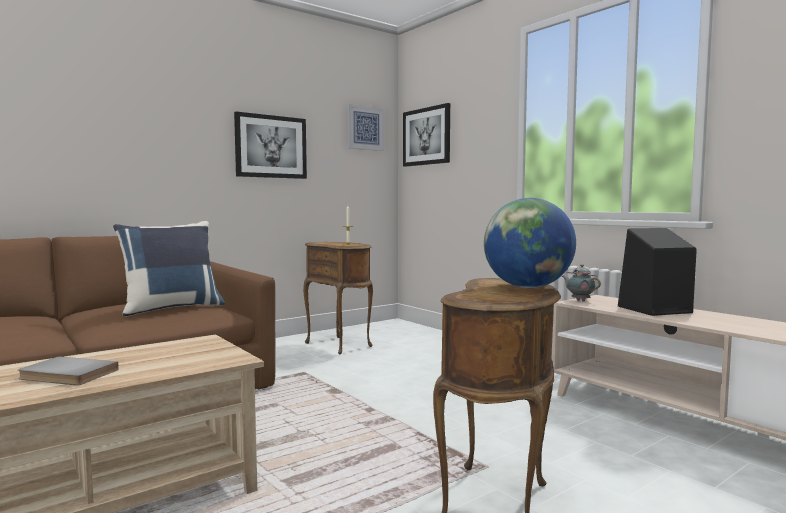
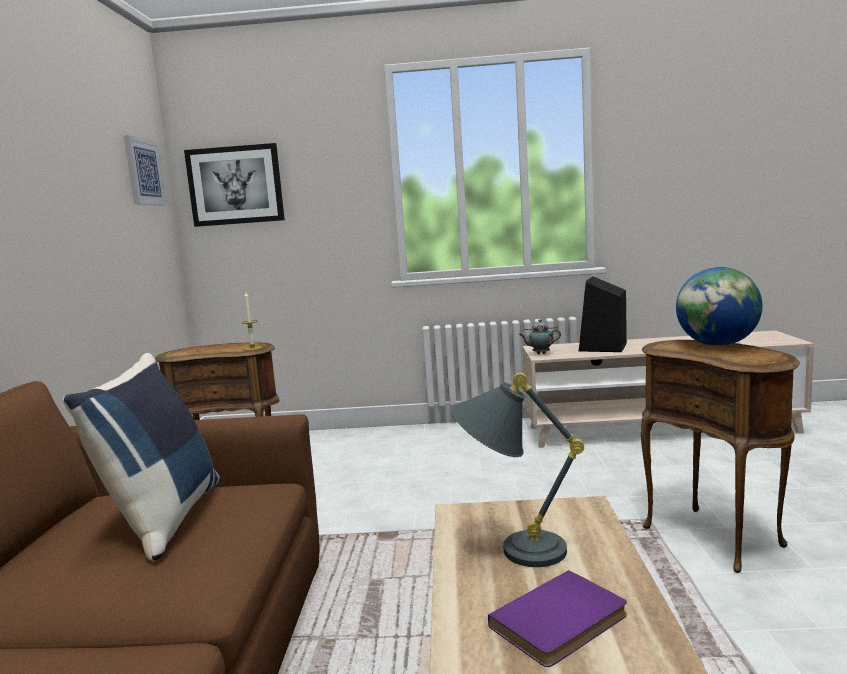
camera: 50 degrees left, 5 degrees up
(66, 375) = (562, 623): grey book -> purple book
(157, 354) = (510, 549): none -> grey table lamp
(271, 146) = (58, 208): picture -> none

